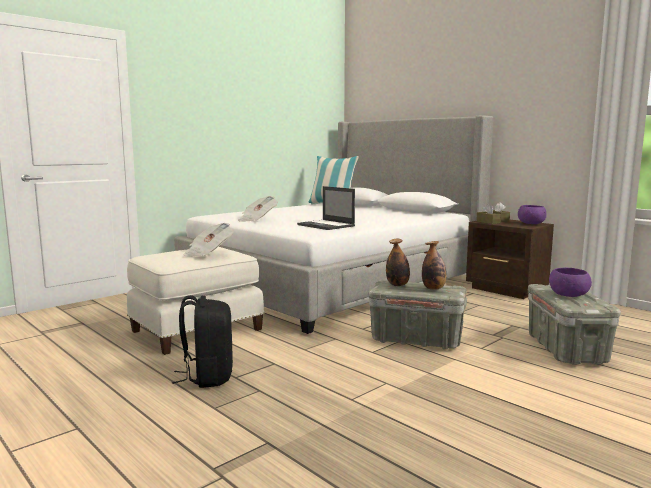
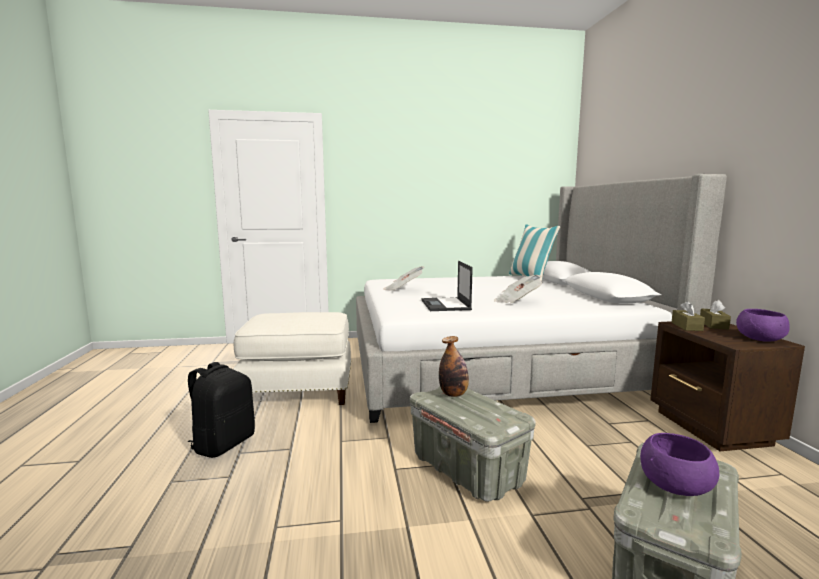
camera: 35 degrees right, 0 degrees up
(208, 253) = (302, 320): newspaper -> newspaper (517, 301)
(433, 288) = (484, 411): bottle -> none

